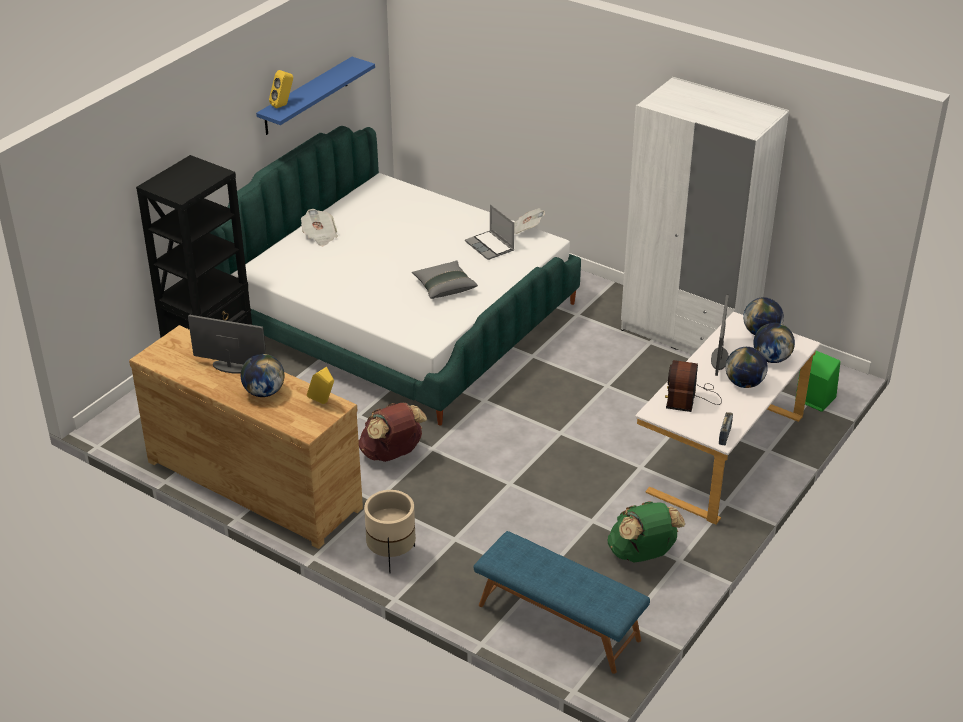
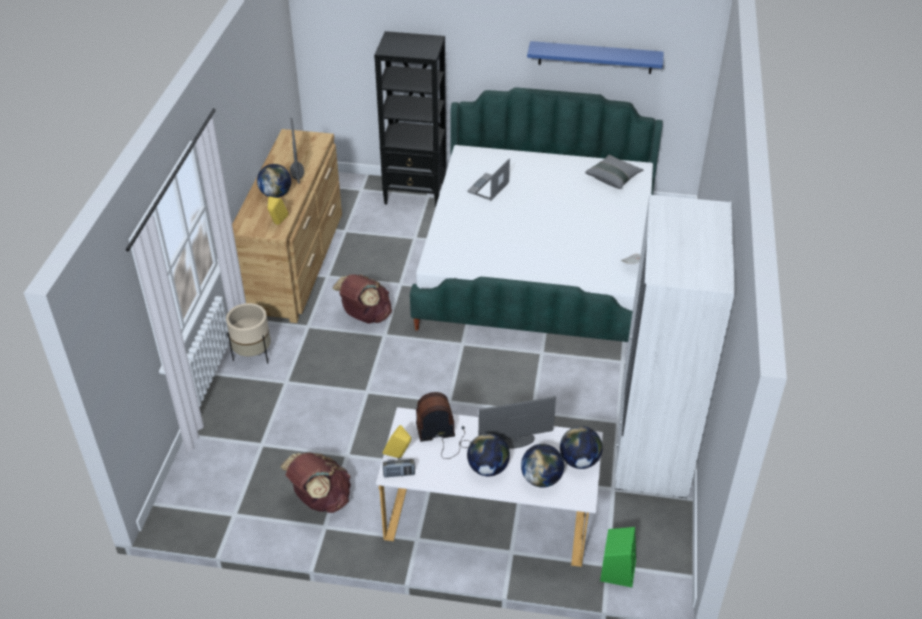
camera: 65 degrees right, 5 degrees up
(283, 105) = (552, 48): yellow speaker -> yellow speaker (398, 456)
(320, 236) = (534, 165): newspaper -> none
(444, 287) = (514, 248): grey pillow -> grey pillow (613, 178)
(490, 246) = (594, 254): laptop -> laptop (488, 188)
(558, 623) = (217, 470): blue bench -> none
(642, 554) = (320, 499): green backpack -> brown backpack

